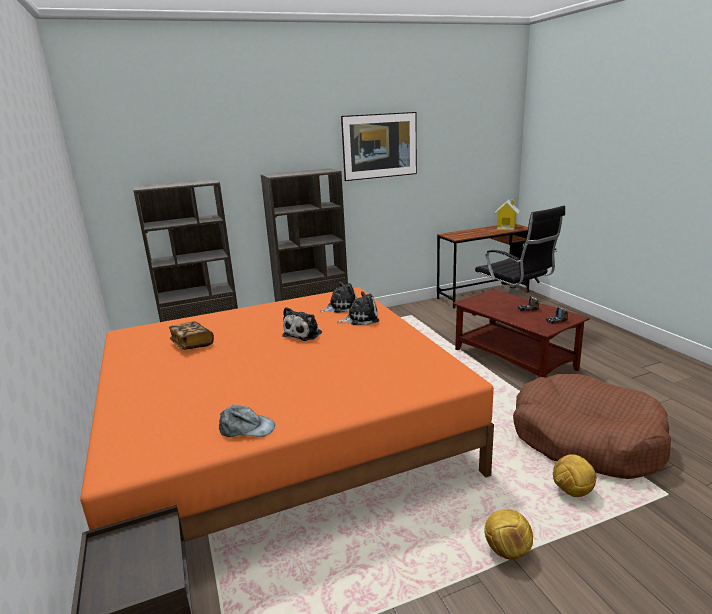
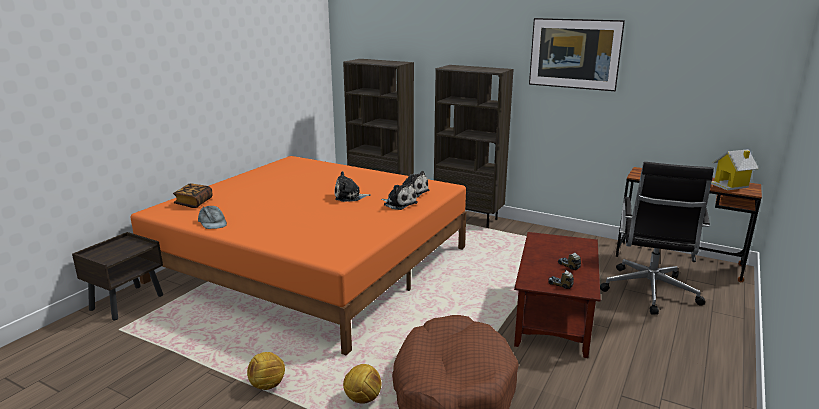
camera: 50 degrees right, 0 degrees up
(192, 344) = (297, 177): book -> book (194, 203)

